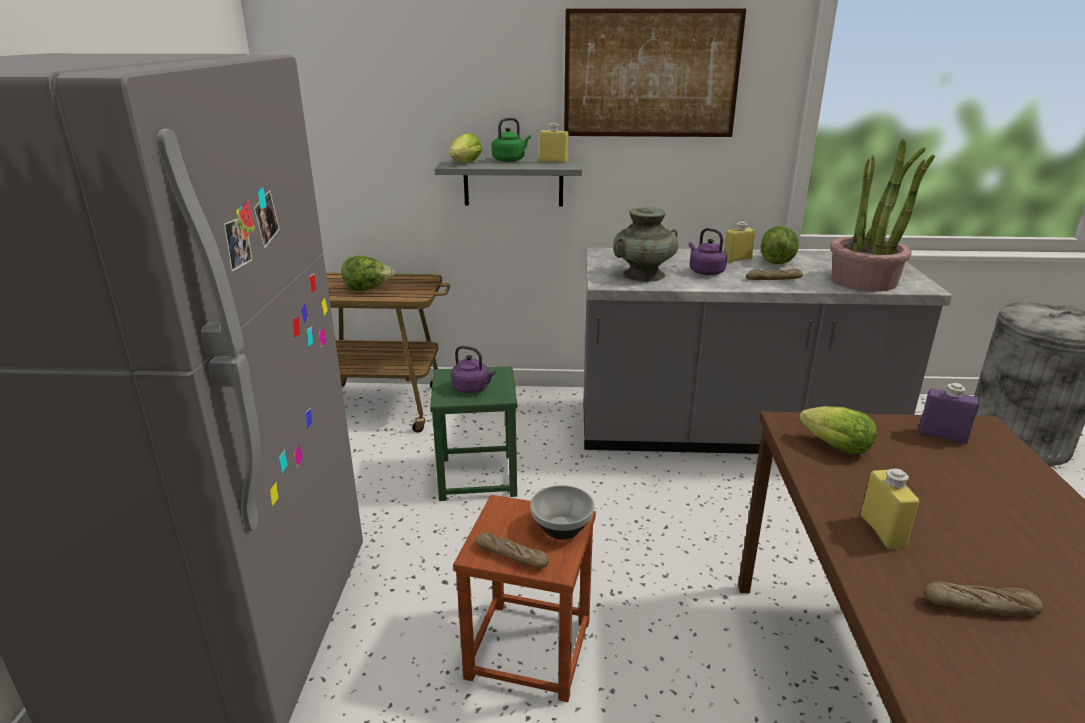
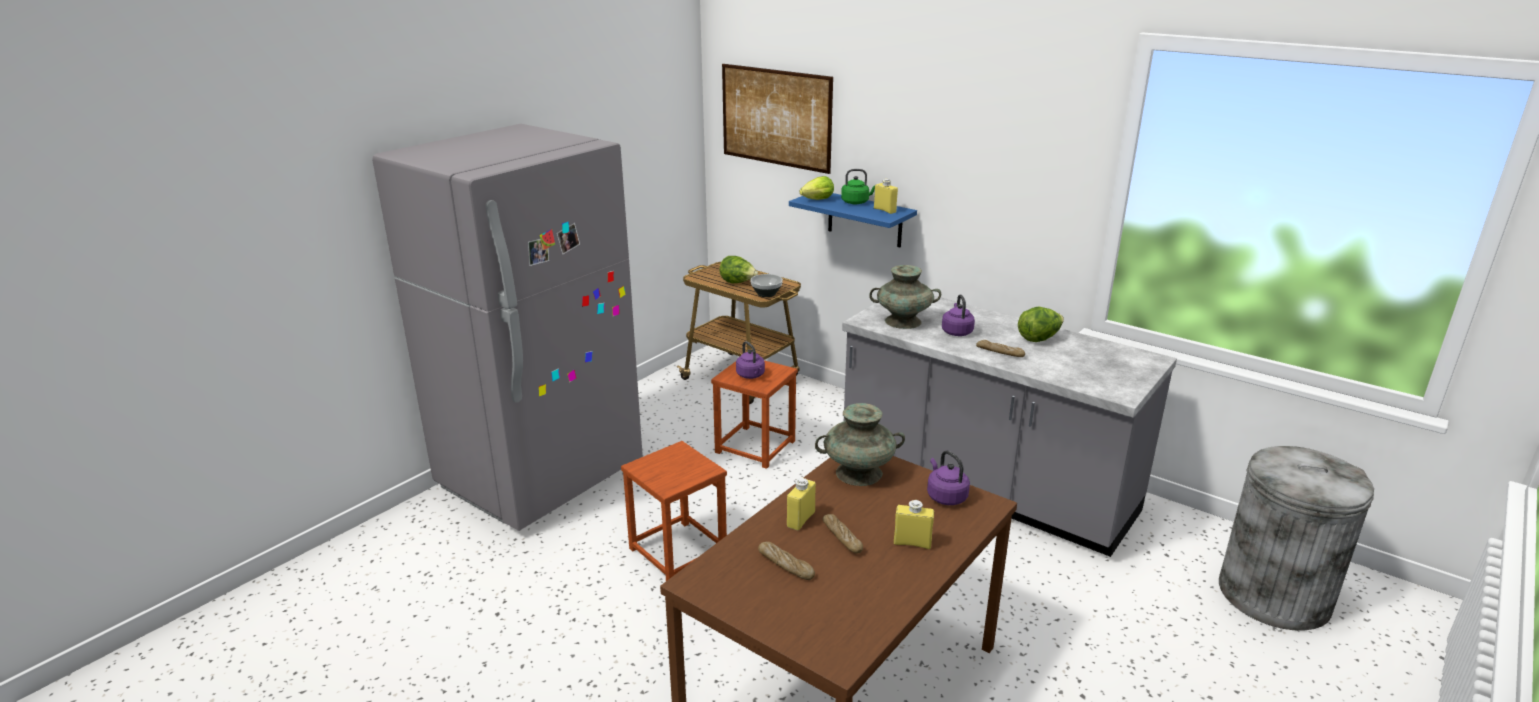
camera: 35 degrees right, 0 degrees up
(477, 477) = (754, 447): green stool -> brown stool
(511, 556) = (652, 473): bread -> bread (842, 538)
(513, 181) = (864, 219): grey shelf -> blue shelf
(561, 529) = (695, 472): bowl -> bowl (766, 294)
(651, 74) = (975, 149): picture -> picture (775, 117)
(737, 259) = (1006, 328): yellow bottle -> yellow bottle (912, 543)
(832, 445) = (858, 473): lettuce -> turquoise vase
(864, 281) = (1079, 375): potted plant -> none
(942, 436) = (945, 496): purple bottle -> purple kettle

